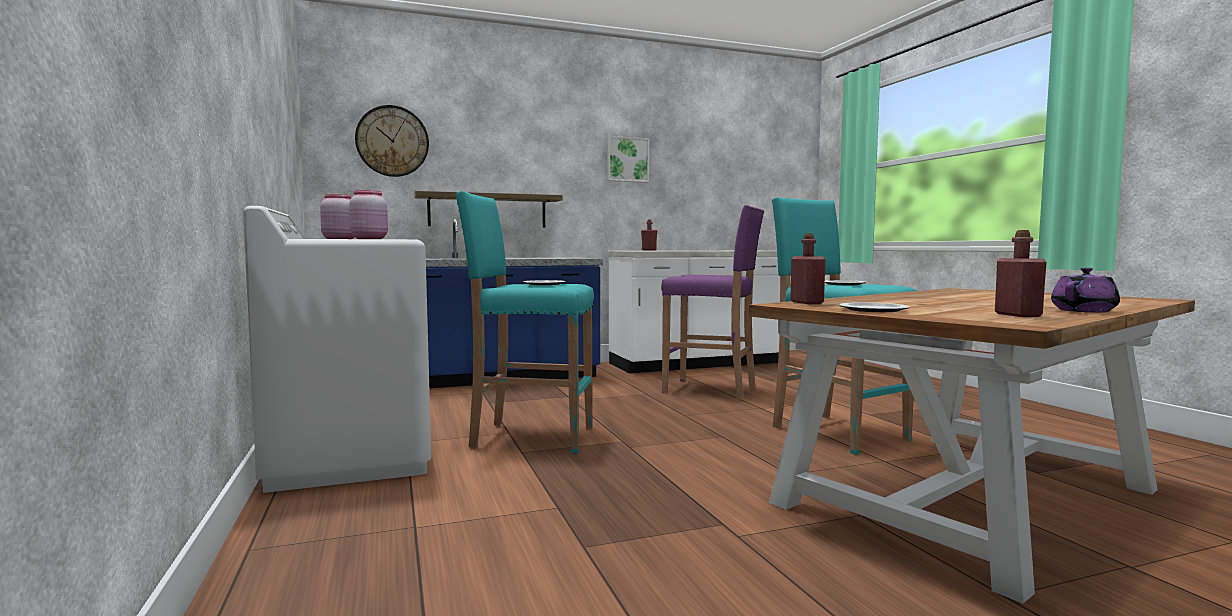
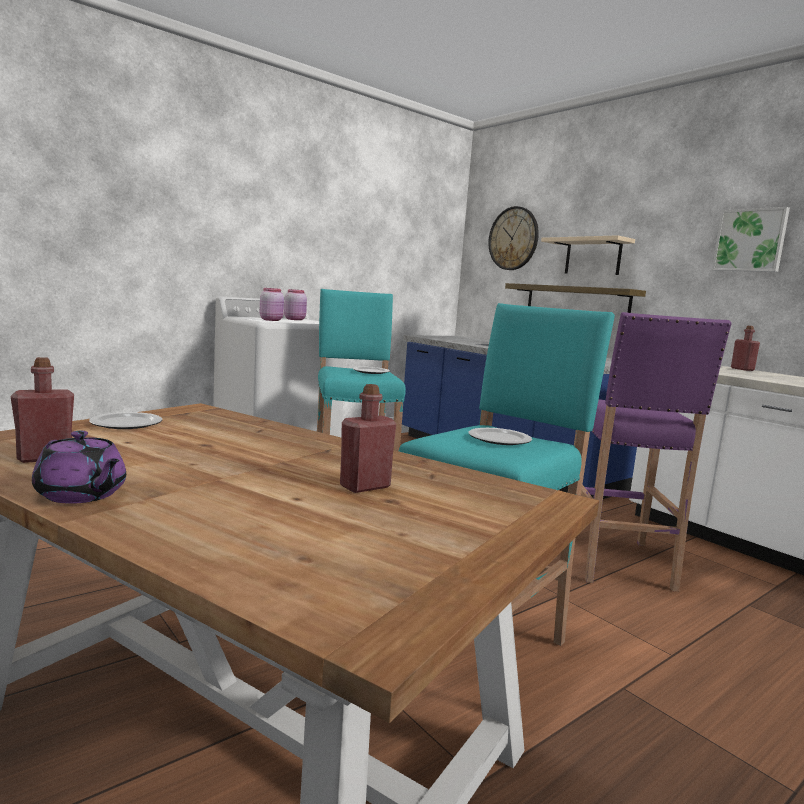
camera: 70 degrees right, 5 degrees up
(499, 166) = (593, 257): none -> beige shelf
(806, 302) = (217, 415): red bottle -> red bottle (365, 486)

